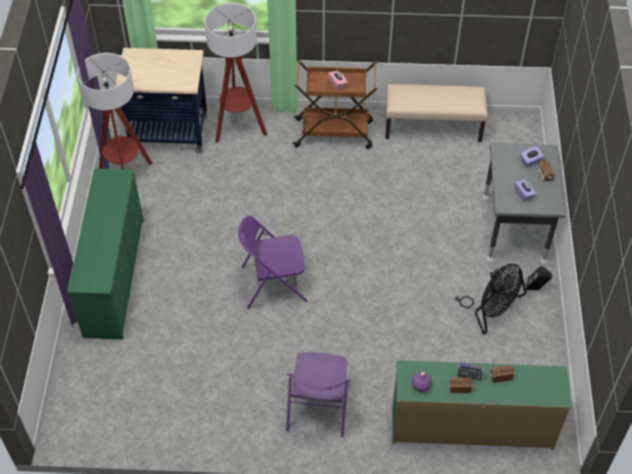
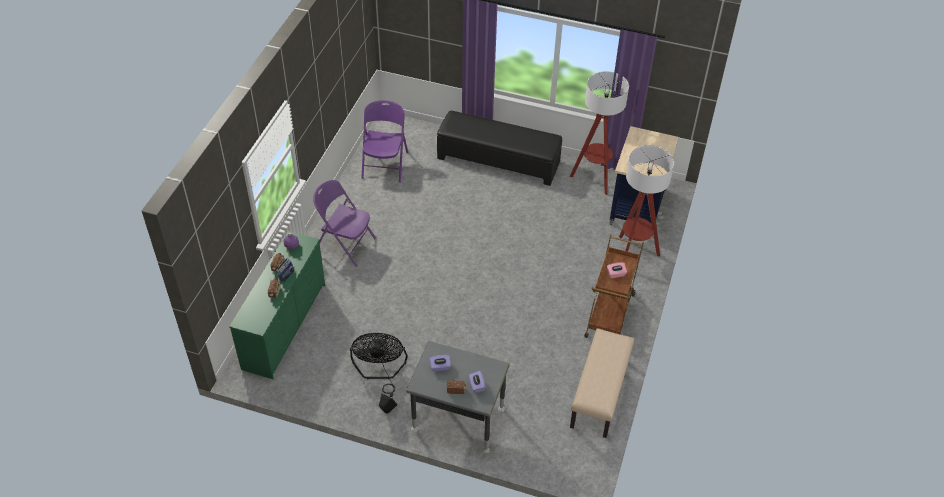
camera: 105 degrees right, 5 degrees down
(115, 277) = (499, 160): green dresser -> black bench
(274, 283) = (460, 243): purple chair -> purple chair (385, 165)
(490, 309) = (380, 372): black fan -> black fan turned 120 degrees clockwise

